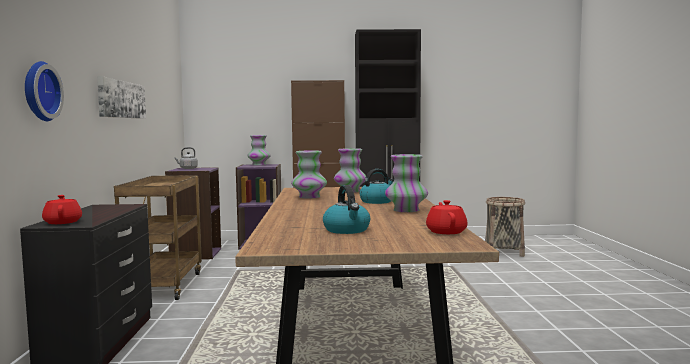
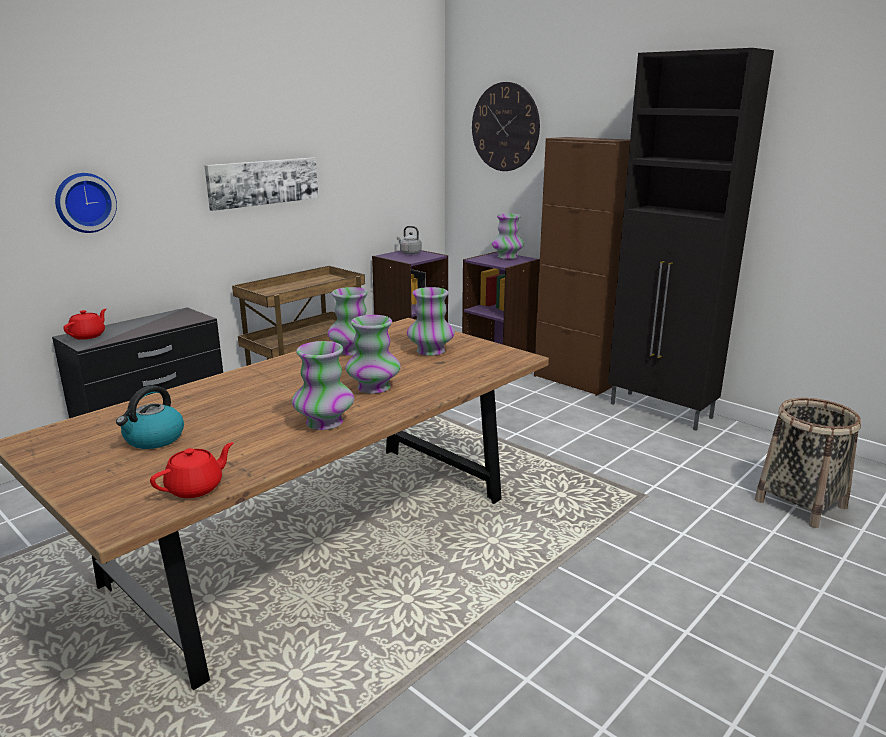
camera: 45 degrees right, 15 degrees up
(240, 78) = (505, 127): none -> wall clock
(377, 201) = (373, 387): kettle -> vase

